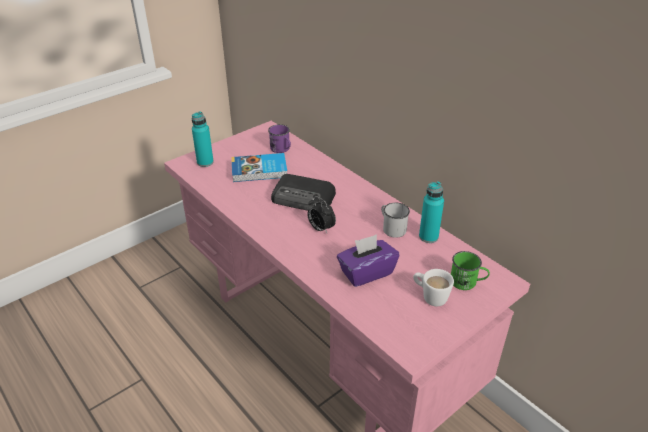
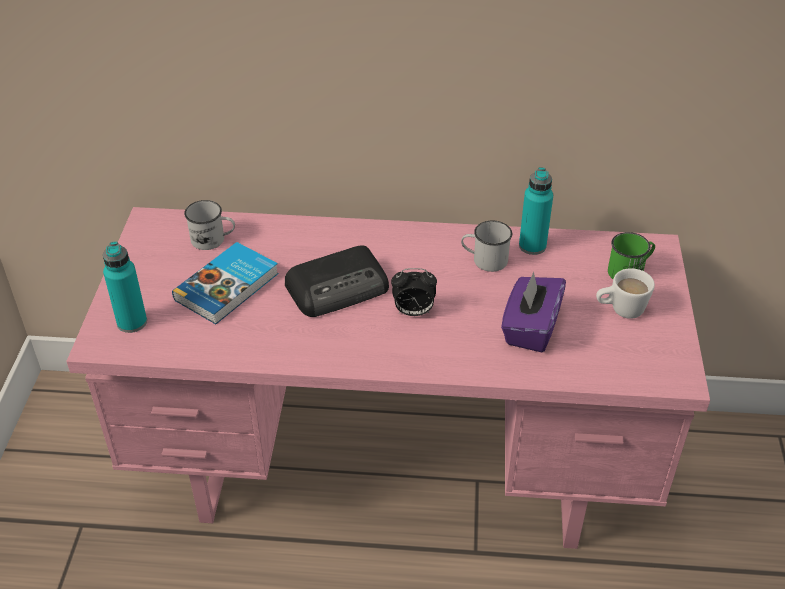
camera: 45 degrees left, 5 degrees up
(282, 149) = (213, 240): purple mug -> white mug

